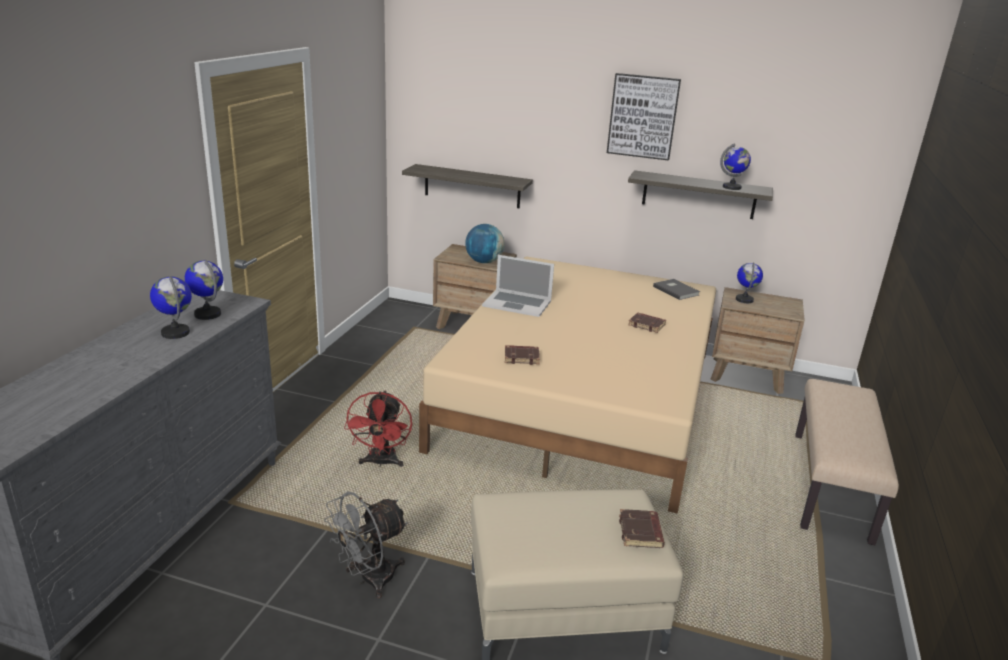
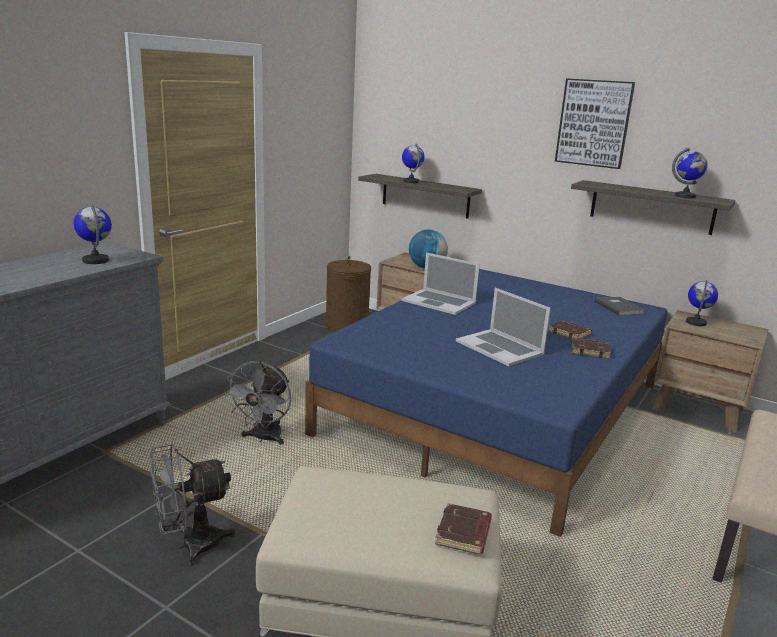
camera: 15 degrees right, 5 degrees down
(176, 332) = (53, 270): globe -> globe (411, 181)
(381, 463) = (263, 438): red fan -> grey fan
(401, 325) = (346, 325): none -> brown laundry basket
(522, 357) = (415, 345): brown book -> brown book (590, 351)
(581, 398) = (498, 408): beige bed -> blue bed
(595, 349) = (500, 347): none -> laptop

